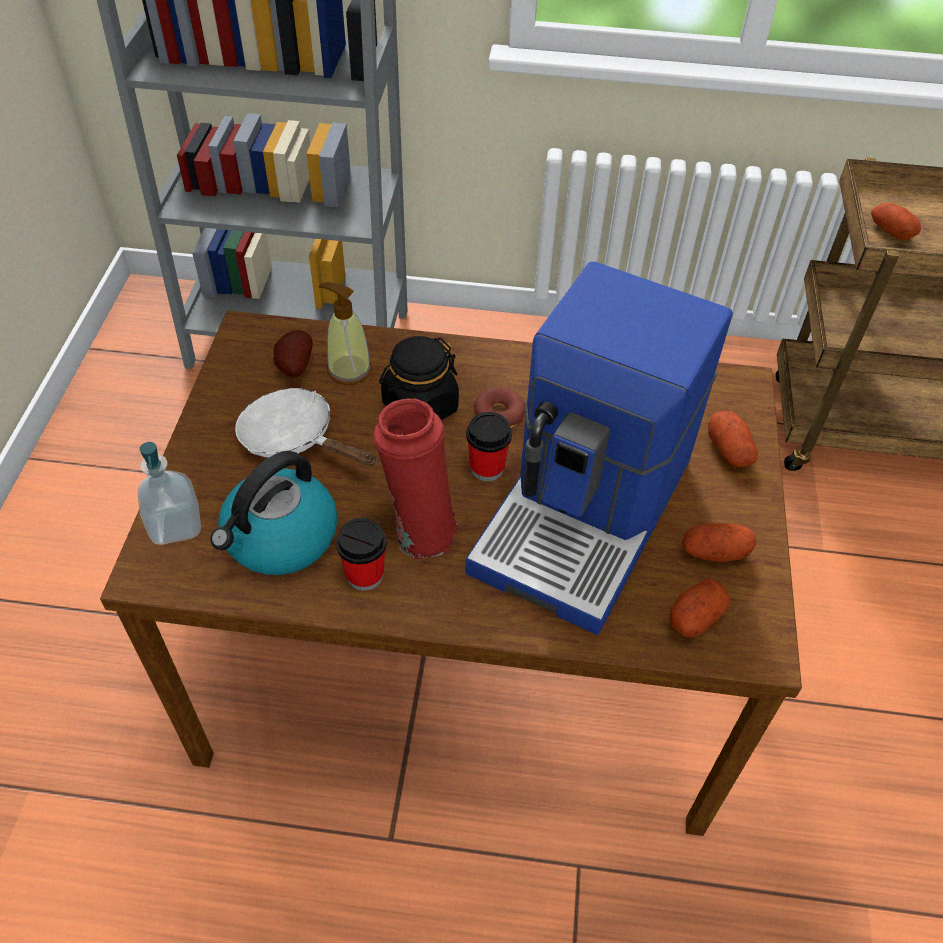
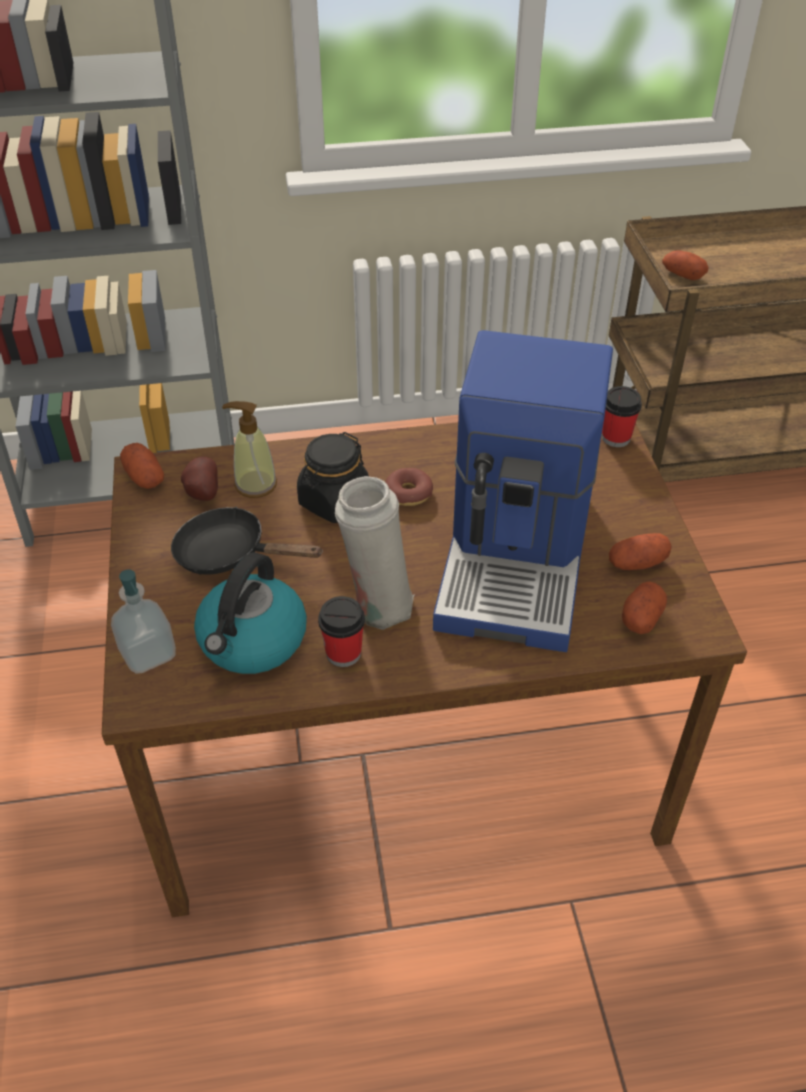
camera: 15 degrees left, 5 degrees down
(295, 438) = (230, 554): white frying pan -> black frying pan
(419, 530) = (377, 605): red vase -> white vase
(487, 468) = (416, 539): cup -> cup (616, 438)
(729, 450) = (617, 479): potato -> potato (145, 477)

